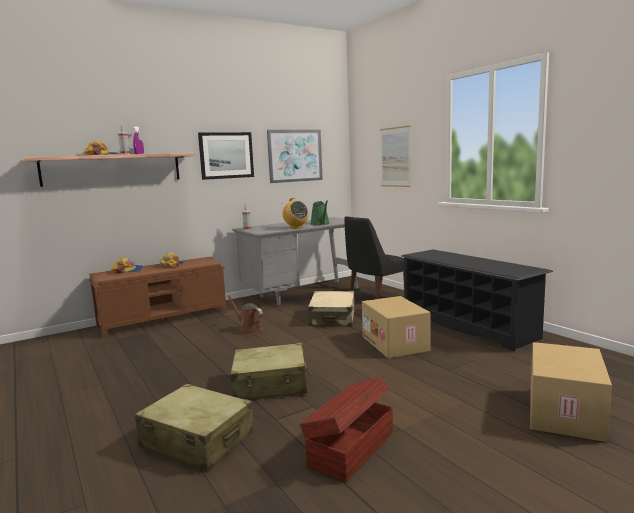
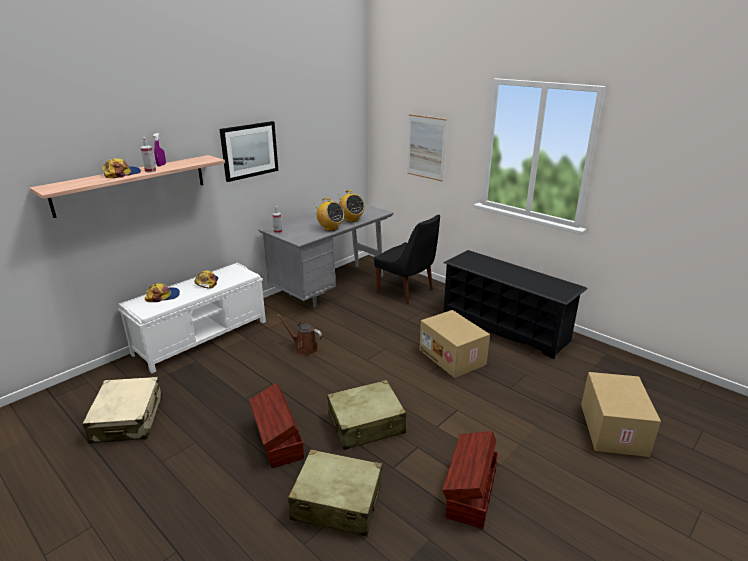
camera: 15 degrees left, 15 degrees up
(164, 318) = (202, 337): brown bench -> white bench
(175, 389) = (278, 440): none -> brown storage box
(295, 156) = (317, 140): picture -> none
(320, 224) = (351, 220): green watering can -> radio
(332, 318) = (379, 325): beige suitcase -> beige suitcase (128, 419)
(375, 298) = (407, 291): black chair -> black chair turned 90 degrees counterclockwise

